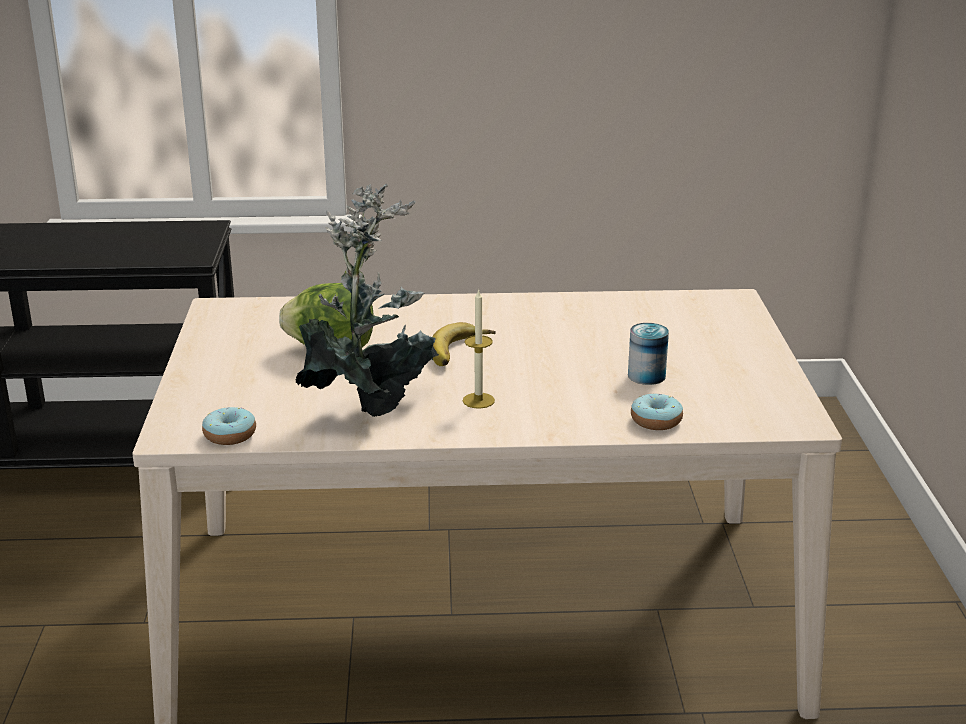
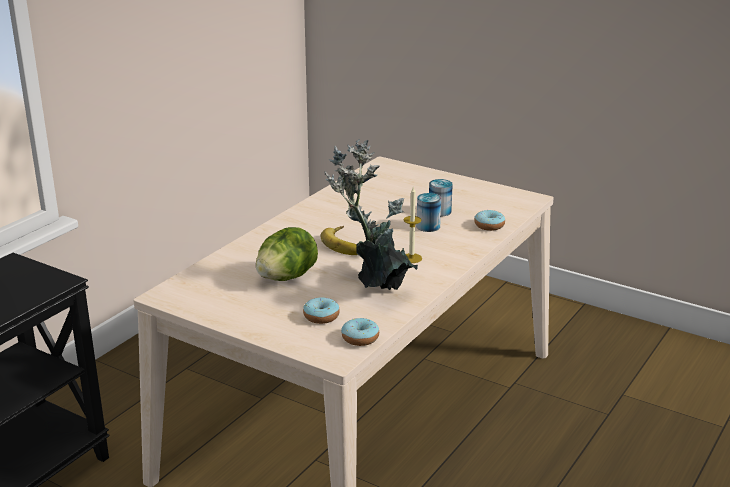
camera: 55 degrees left, 0 degrees up
(258, 397) = (321, 316): none -> donut
(587, 382) = (428, 226): none -> can

